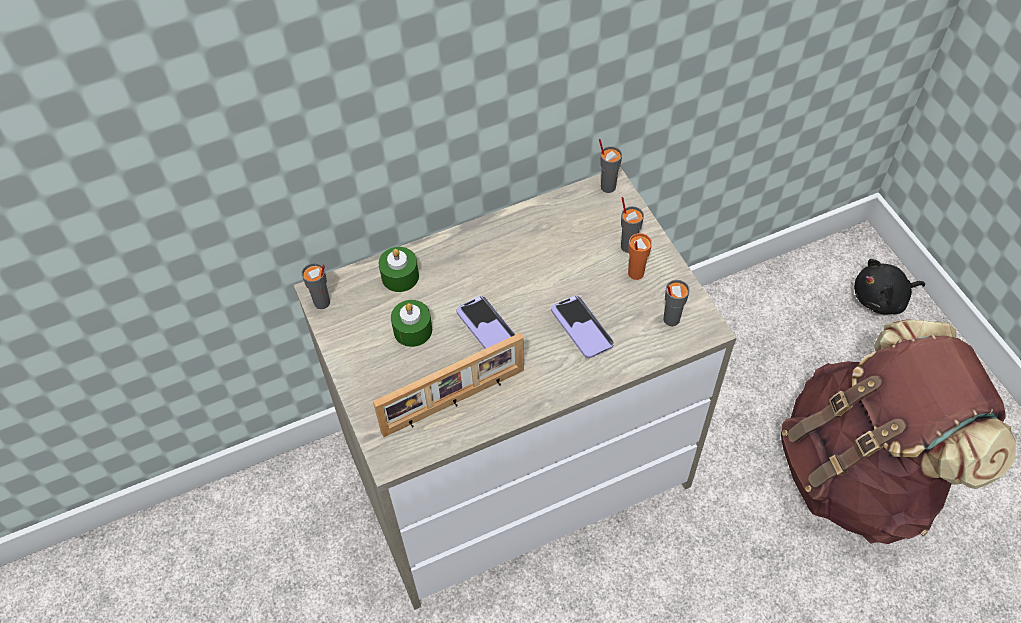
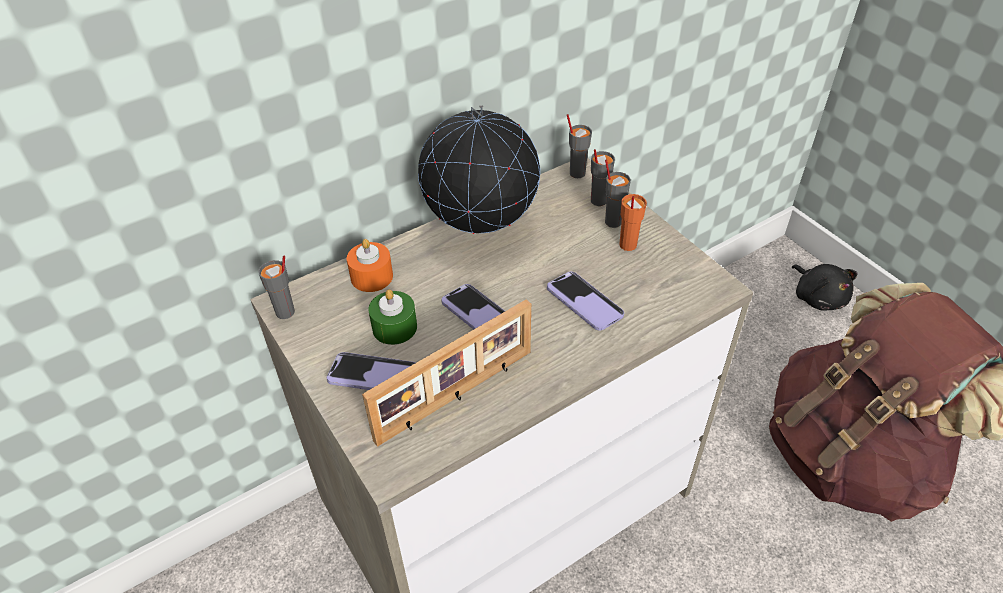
camera: 10 degrees left, 10 degrees down
(388, 373) = (373, 375): none -> phone
(400, 276) = (371, 276): green candle -> orange candle
(505, 241) = (482, 231): none -> globe
(670, 319) = (678, 283): grey cup -> grey cup (598, 201)
(881, 299) = (818, 297): black plush toy -> black plush toy turned 90 degrees counterclockwise

